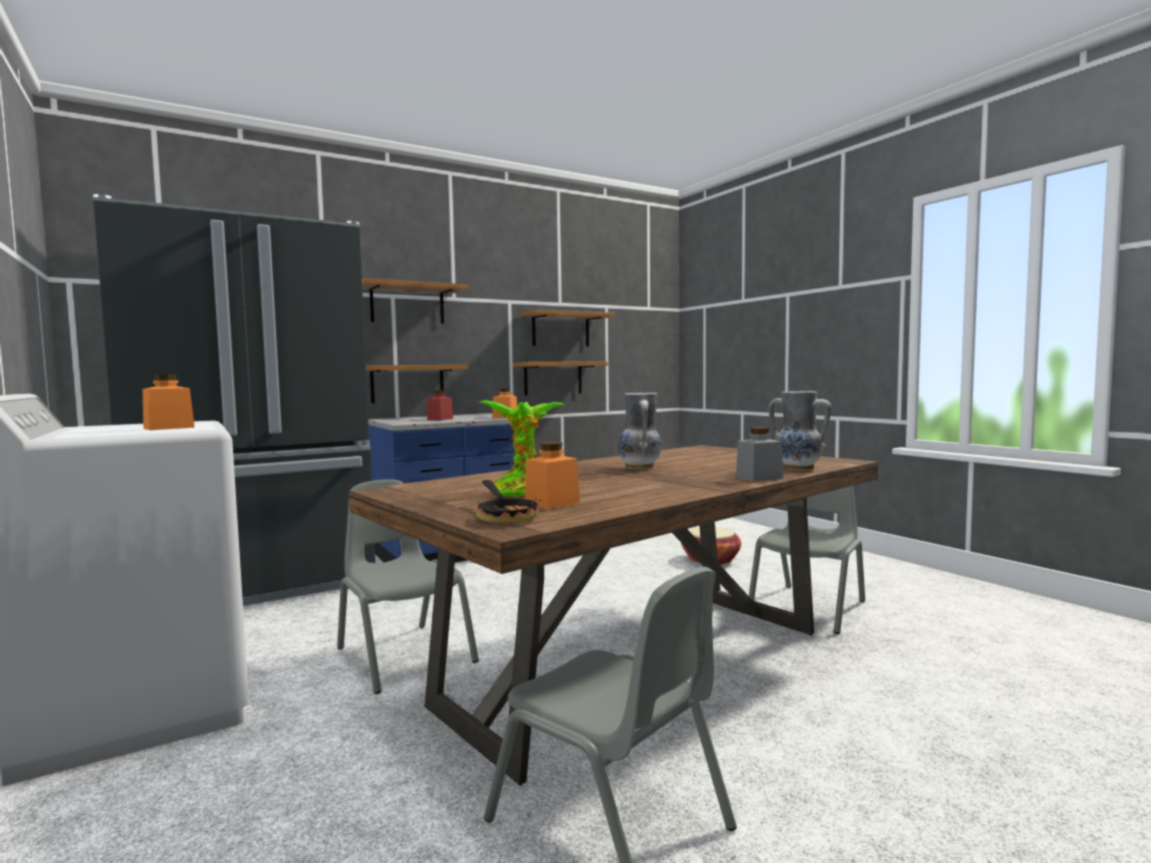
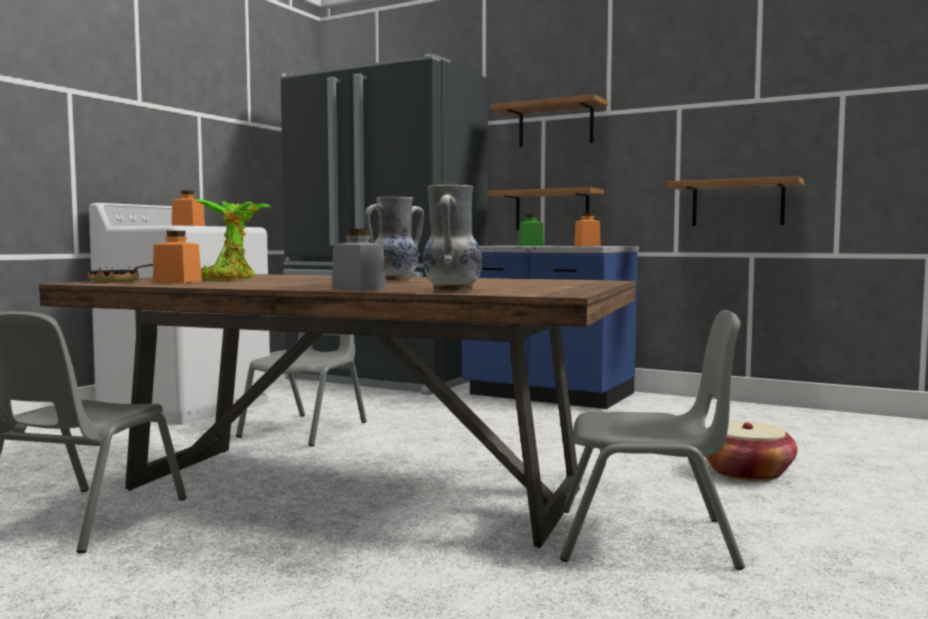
camera: 60 degrees right, 0 degrees up
(440, 419) = (530, 245): red jar -> green jar
(561, 330) = (754, 136): shelf -> none

